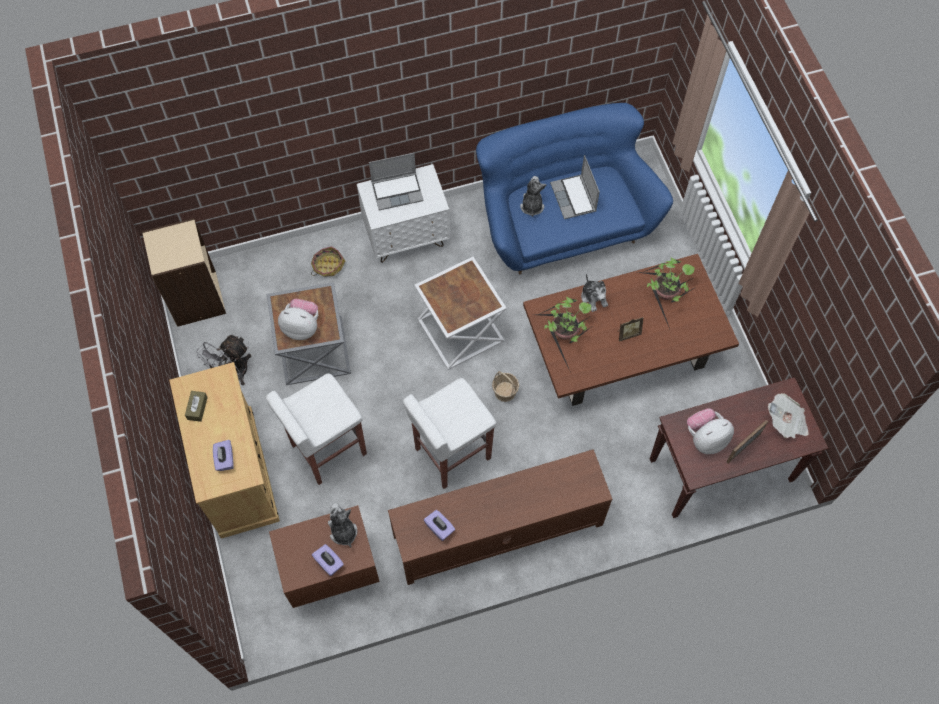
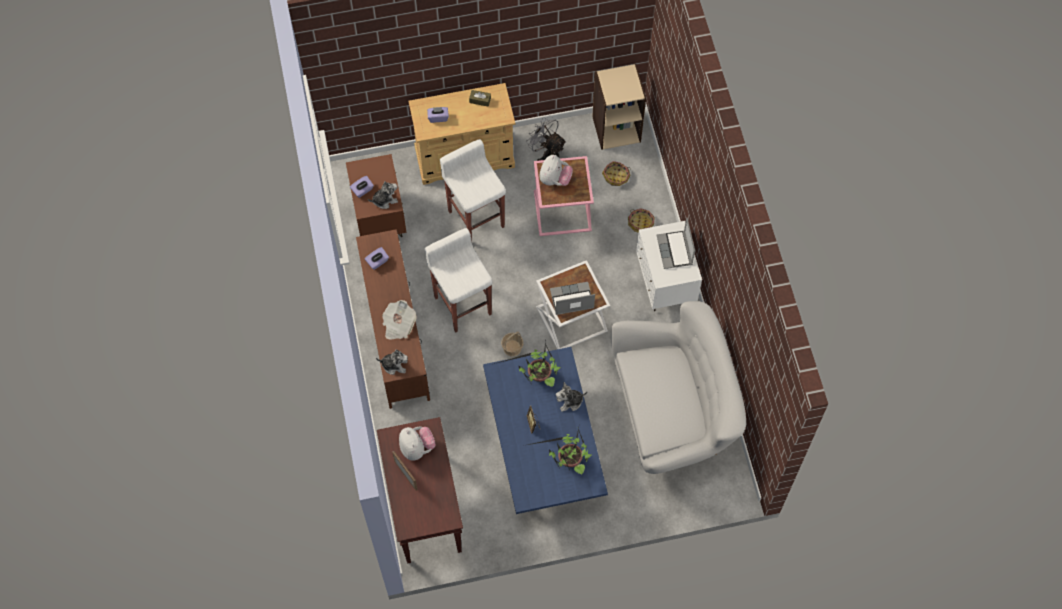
camera: 95 degrees right, 0 degrees up
(264, 295) = (616, 177): none -> basket
(315, 351) = (561, 212): grey side table -> pink side table
(532, 205) = (665, 363): plush toy -> plush toy (394, 365)
(563, 222) = (673, 411): blue sofa -> white sofa
(574, 198) = (671, 397): laptop -> laptop (571, 300)
(623, 346) = (545, 446): brown coffee table -> blue coffee table
(786, 422) = (423, 512): newspaper -> newspaper (398, 325)

